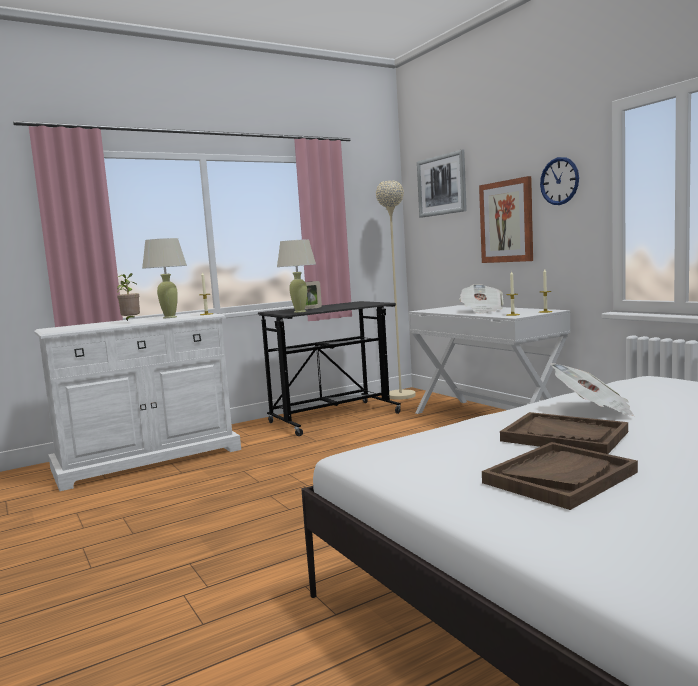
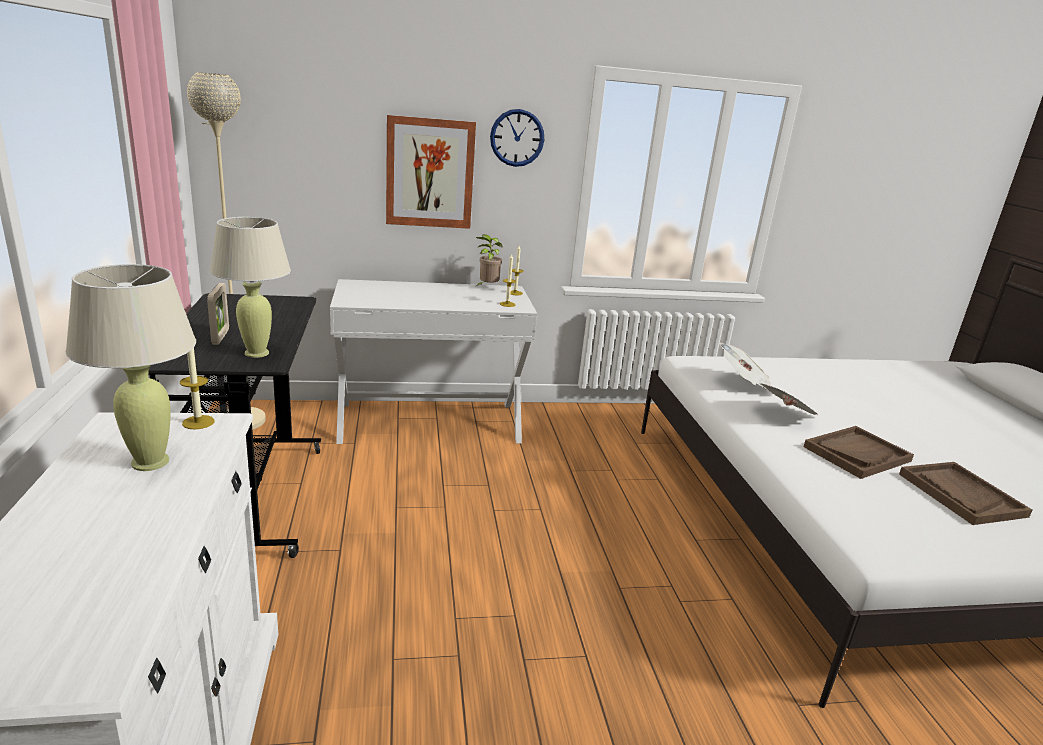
camera: 70 degrees left, 15 degrees up
(131, 322) = (125, 518): potted plant -> potted plant (487, 287)
(441, 185) = (296, 94): picture -> none
(482, 311) = (440, 297): newspaper -> newspaper (744, 383)

